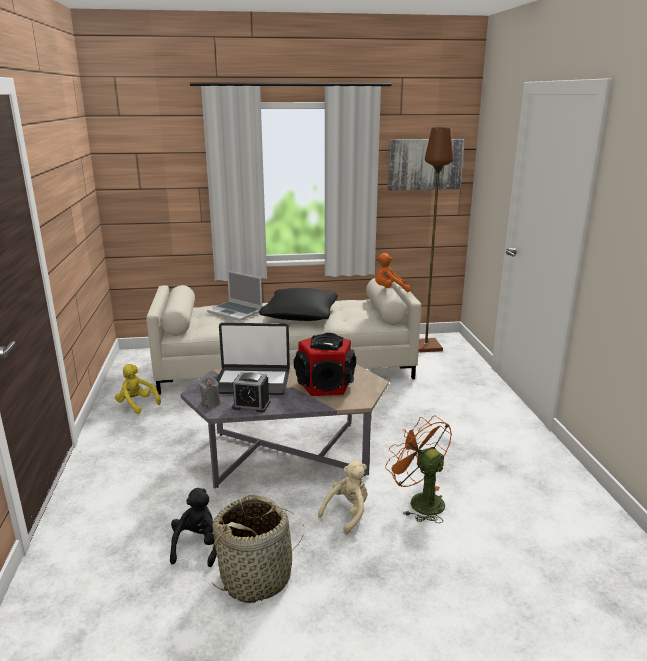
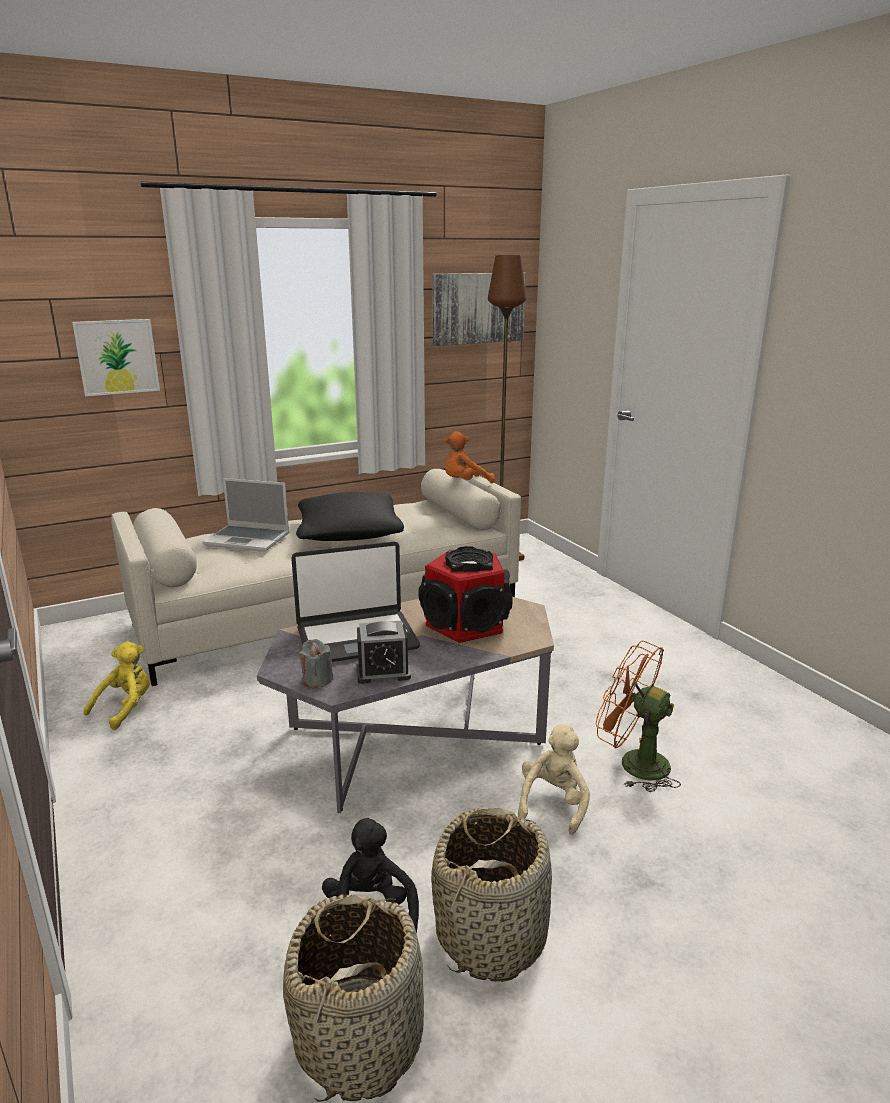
camera: 20 degrees left, 0 degrees up
(137, 404) = (126, 708): yellow plush toy -> yellow plush toy turned 105 degrees clockwise
(151, 607) = (360, 1038): none -> basket
(172, 189) = (117, 357): none -> picture

